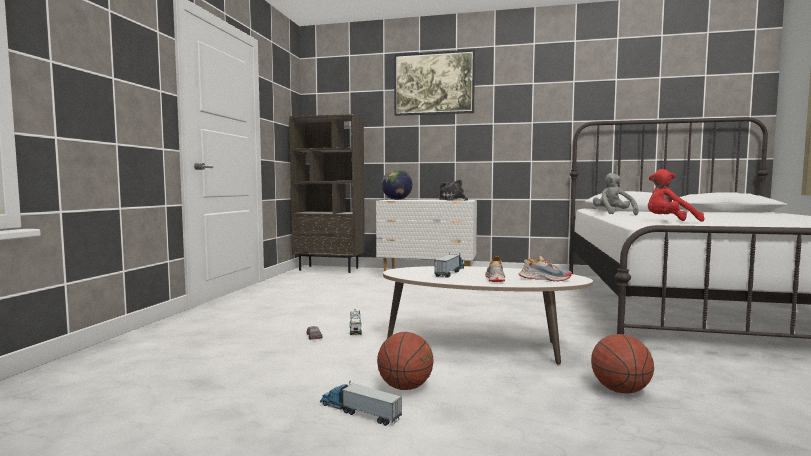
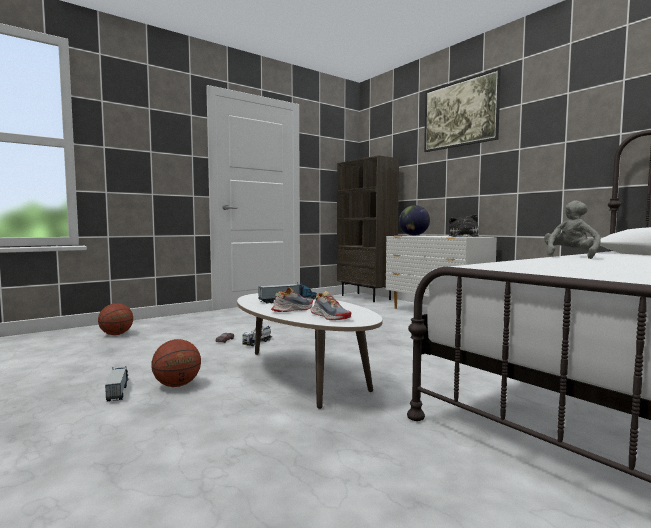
camera: 40 degrees right, 0 degrees up
(620, 391) = (301, 447): basketball -> basketball (116, 334)
(669, 222) = (534, 266): red plush toy -> none

